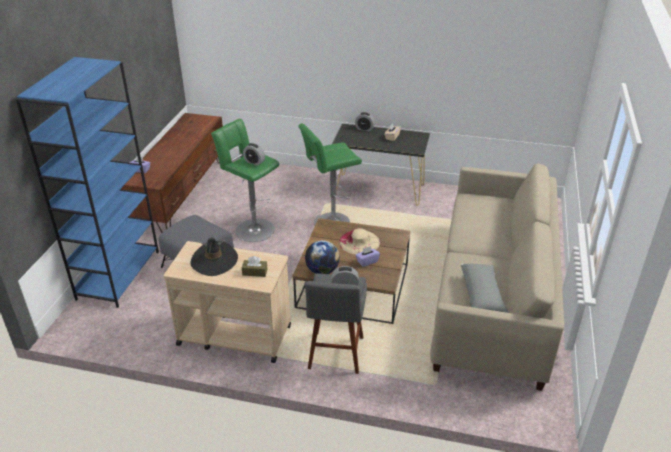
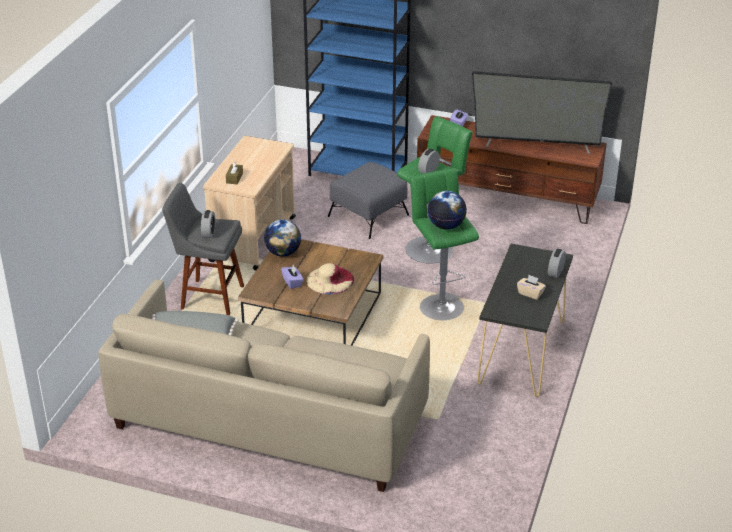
camera: 95 degrees right, 0 degrees up
(182, 137) = (537, 144): none -> television
(214, 261) = (257, 158): black hat -> none
(338, 153) = (446, 226): none -> globe

